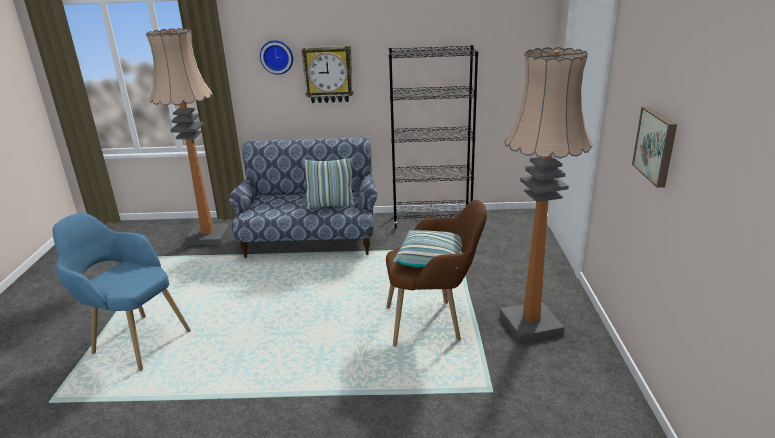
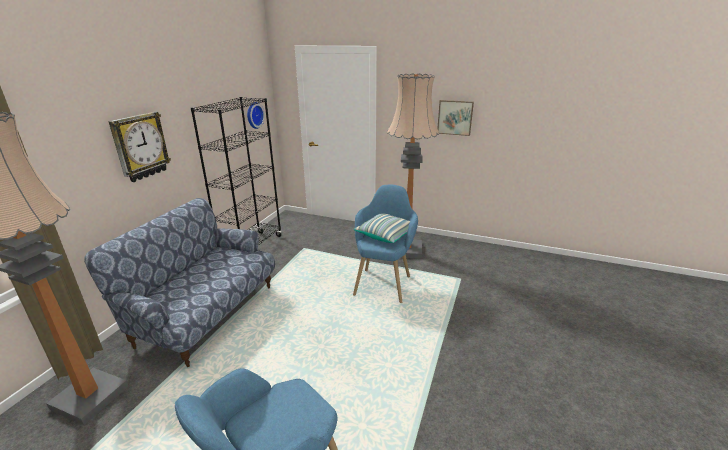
camera: 70 degrees left, 0 degrees up
(277, 57) = (81, 138): wall clock -> wall clock (253, 115)
(330, 206) = (229, 265): pillow -> none
(433, 322) = (384, 281): brown armchair -> blue armchair

